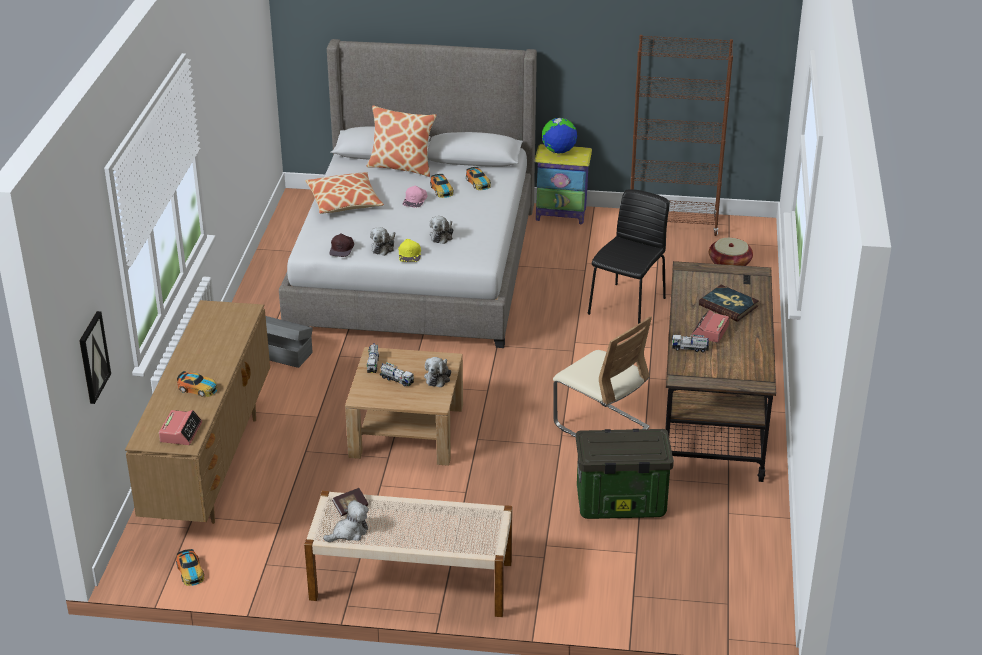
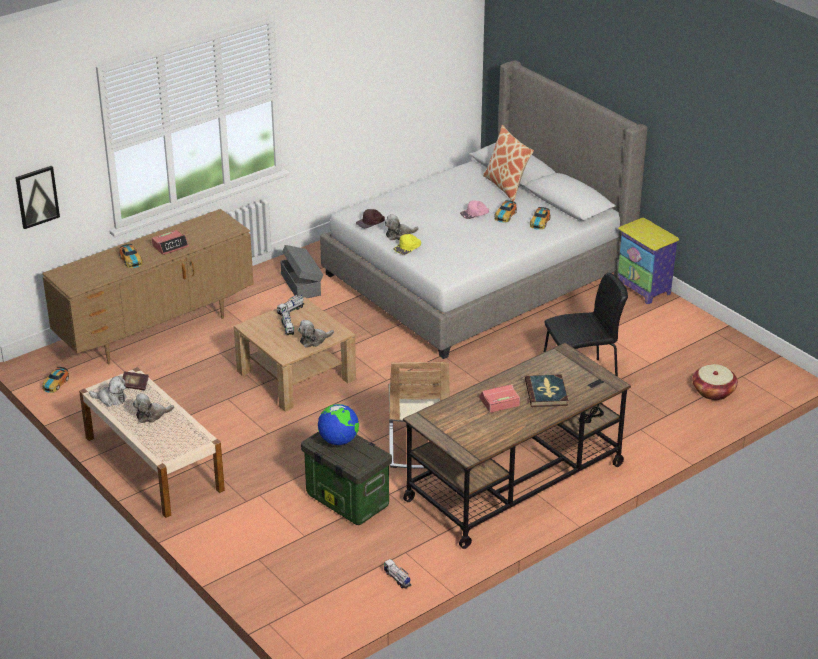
camera: 45 degrees right, 0 degrees up
(181, 432) = (82, 279): alarm clock -> alarm clock (170, 246)
(344, 201) = (427, 192): pillow -> none
(442, 236) = (450, 246): plush toy -> plush toy (151, 415)
(559, 151) = (647, 229): globe -> globe (338, 441)
(673, 224) = (719, 340): brown bookcase -> none
(689, 348) = (463, 405): toy truck -> toy truck (397, 579)

